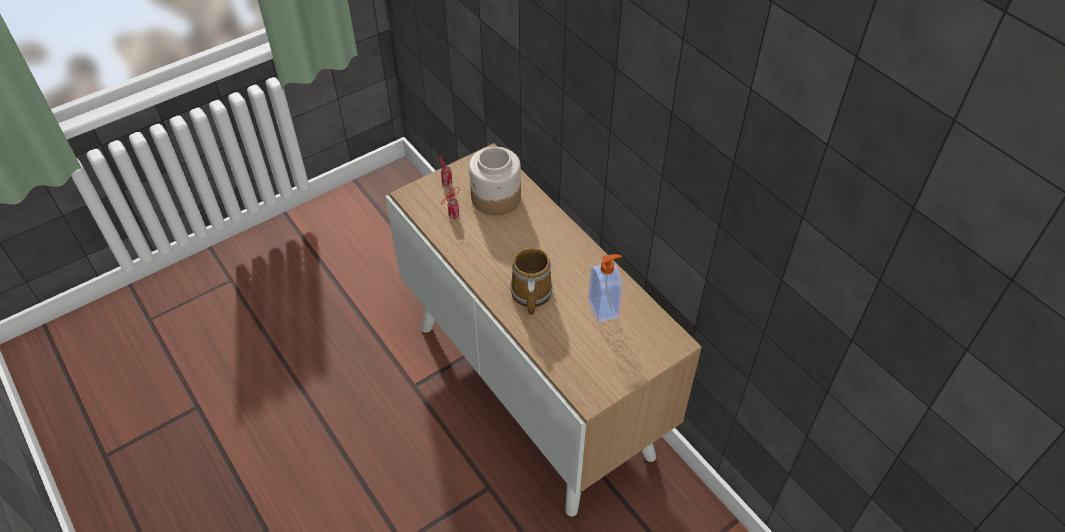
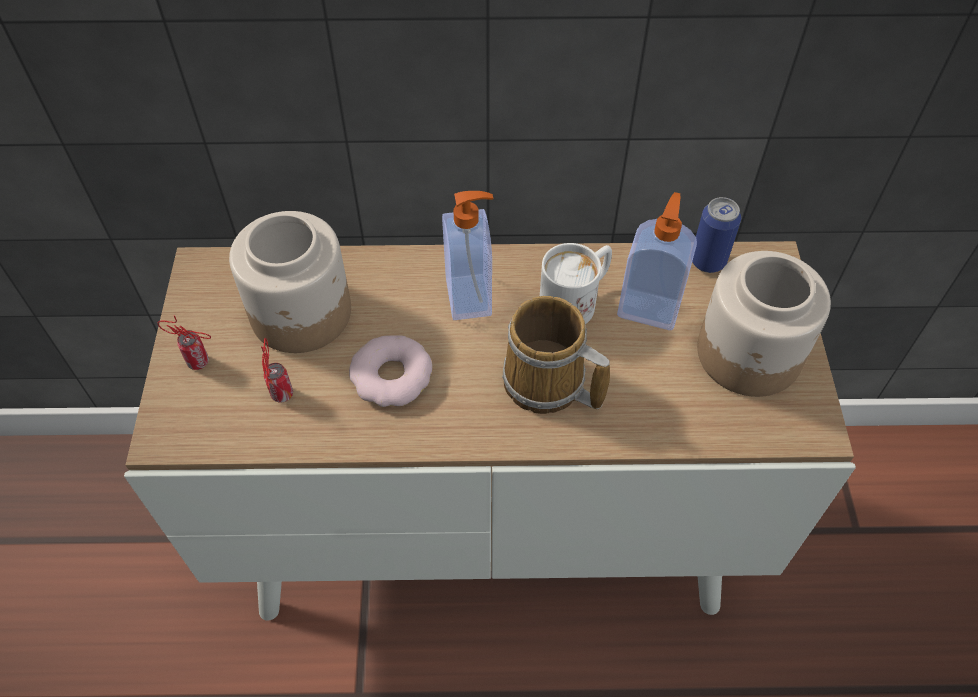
camera: 55 degrees left, 5 degrees up
(490, 243) = (392, 376): none -> donut
(553, 245) = (470, 297): none -> soap dispenser
(584, 281) = (576, 300): none -> white mug
(610, 357) = (749, 354): none -> jar
(653, 317) = (708, 261): none -> can

